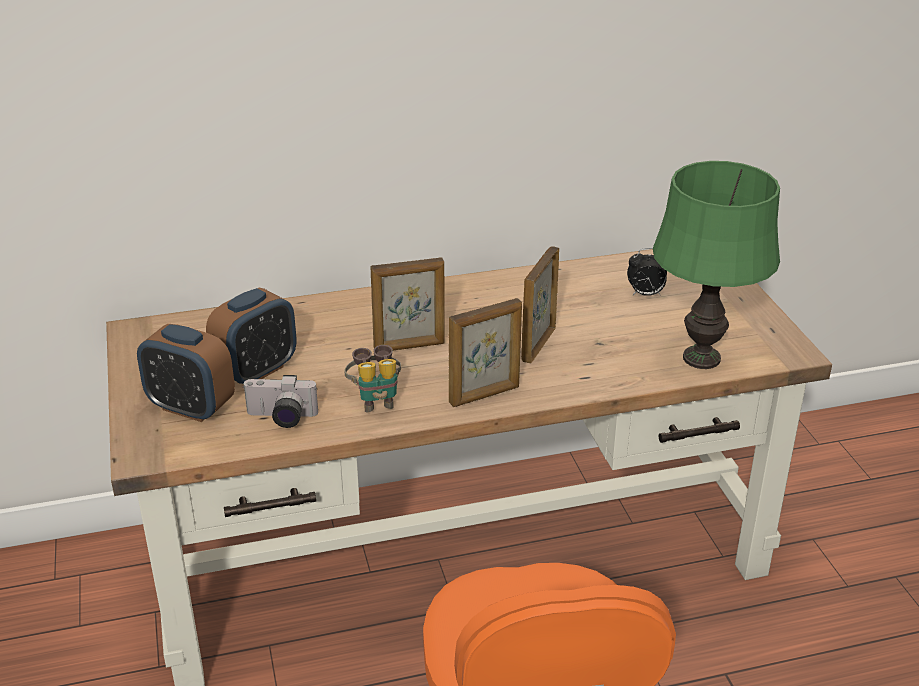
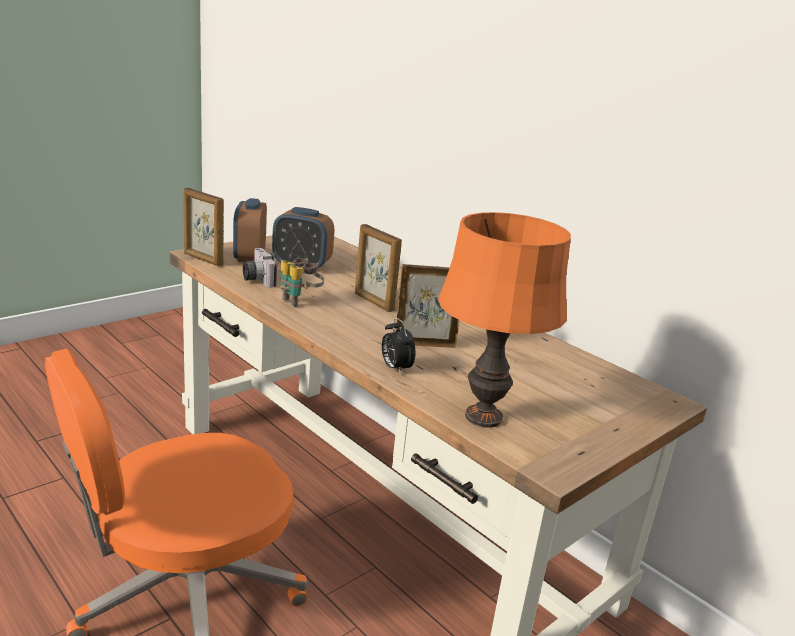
camera: 60 degrees right, 10 degrees down
(485, 395) = (337, 333): picture frame -> picture frame (202, 259)
(645, 294) = (557, 380): alarm clock -> alarm clock (395, 368)
(702, 358) = (484, 417): green table lamp -> orange table lamp

